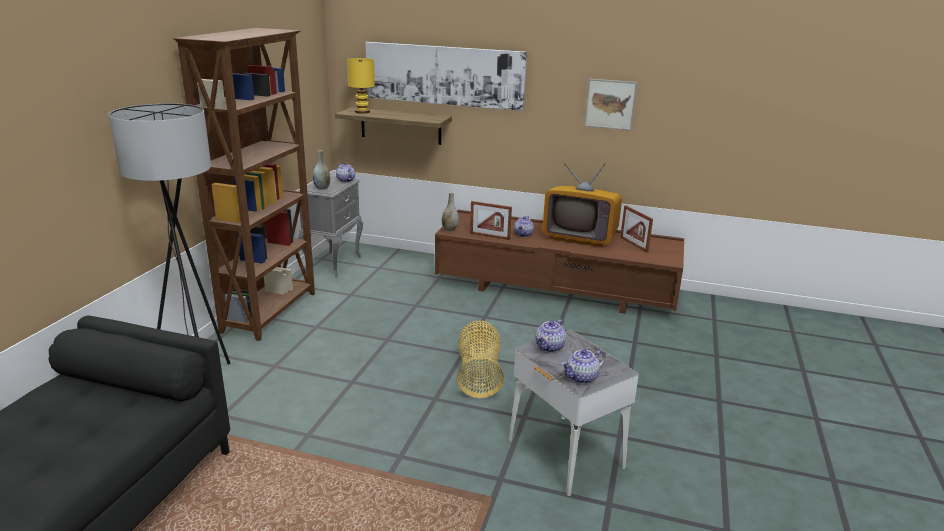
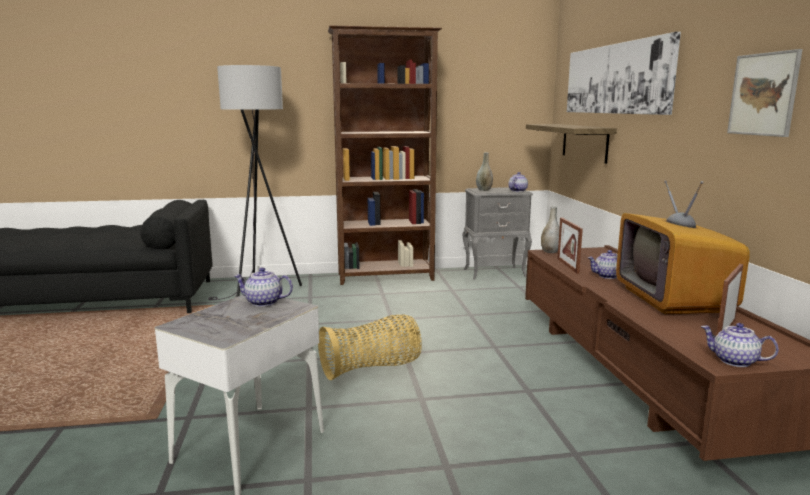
camera: 65 degrees right, 10 degrees down
(362, 112) = (550, 124): yellow table lamp -> none
(582, 377) = (198, 322): teapot -> teapot (734, 361)

